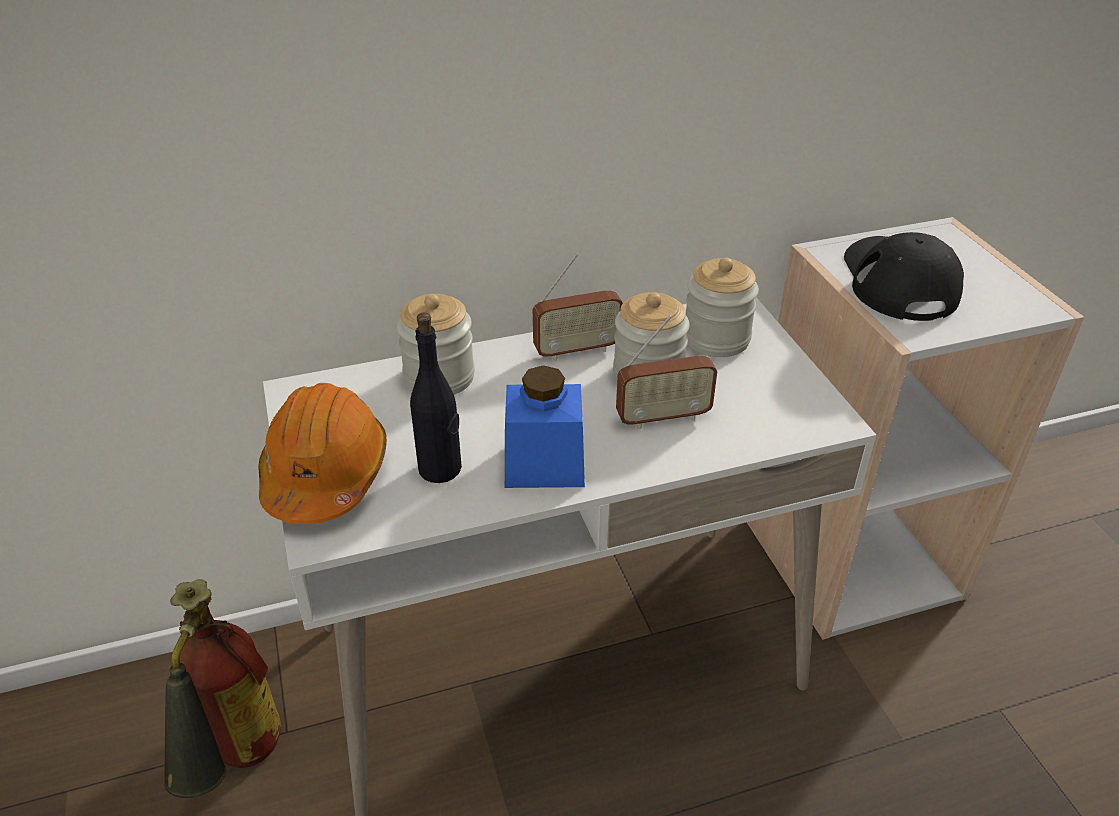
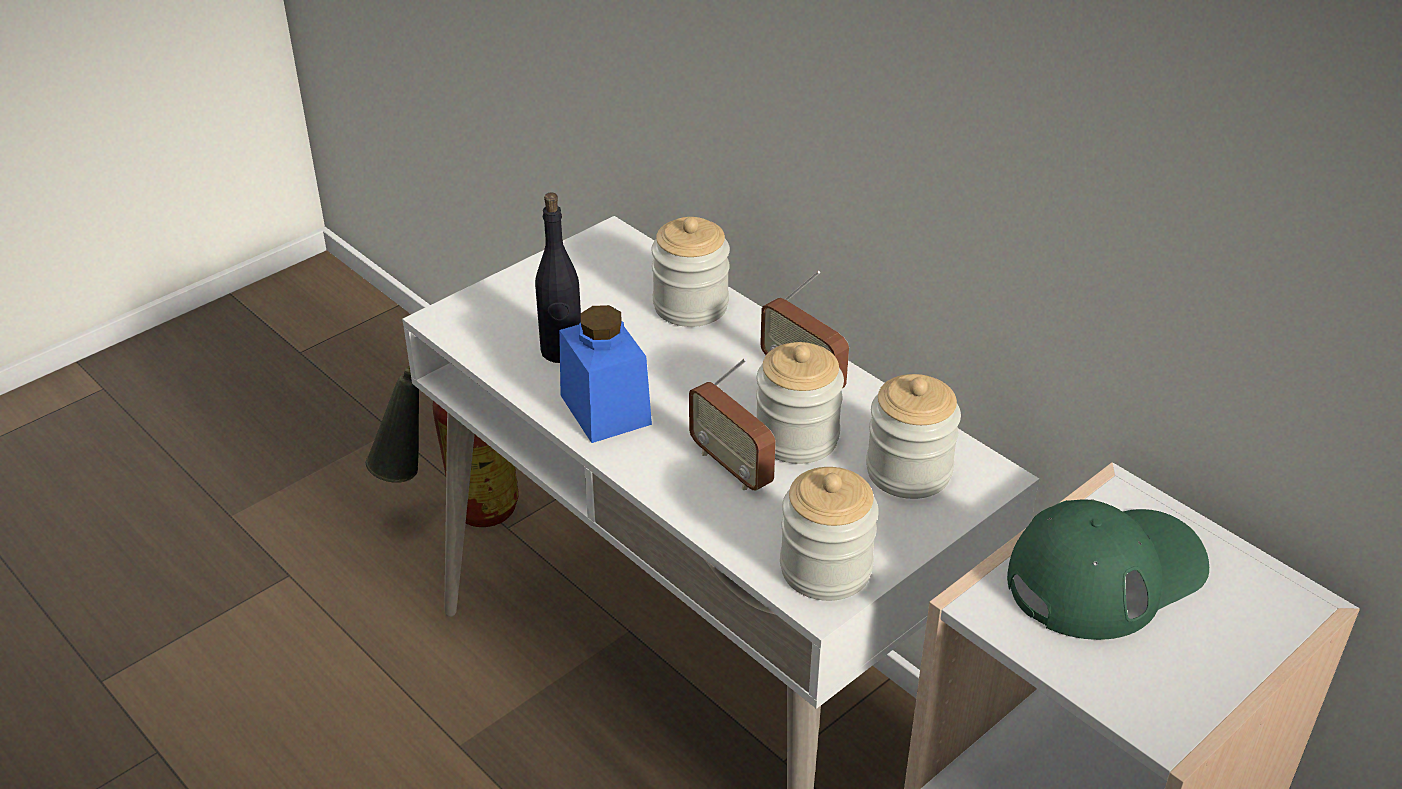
camera: 65 degrees right, 0 degrees up
(325, 474) = (517, 293): orange hard hat -> none
(803, 408) = (825, 569): none -> jar
(898, 281) = (1105, 573): black cap -> green cap

